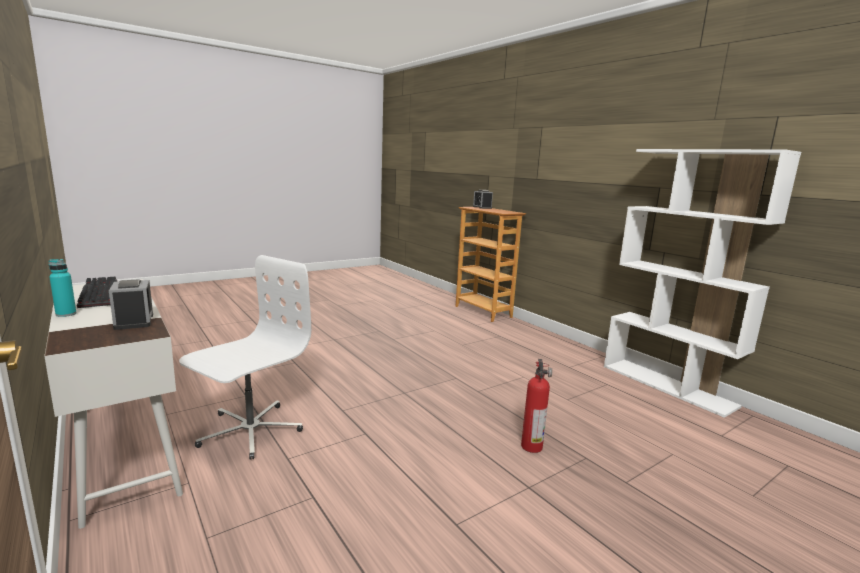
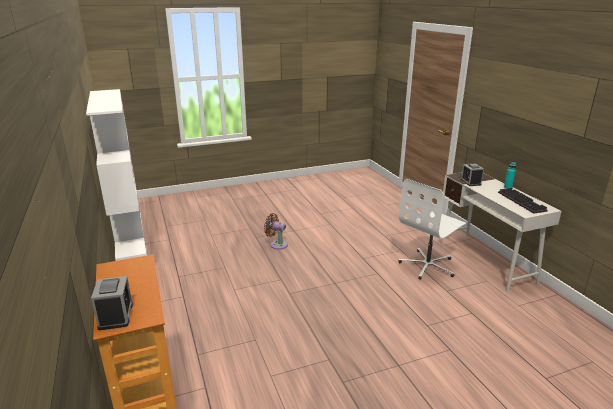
camera: 165 degrees left, 10 degrees up
(531, 445) = (277, 244): fire extinguisher -> brown fan

